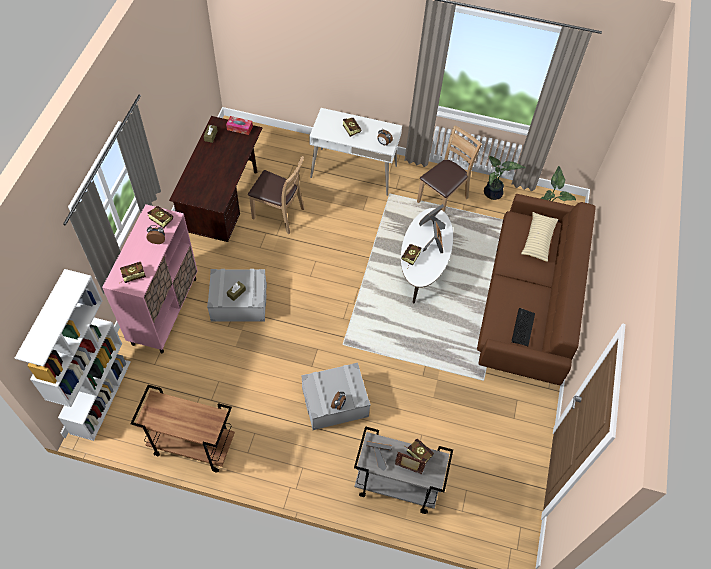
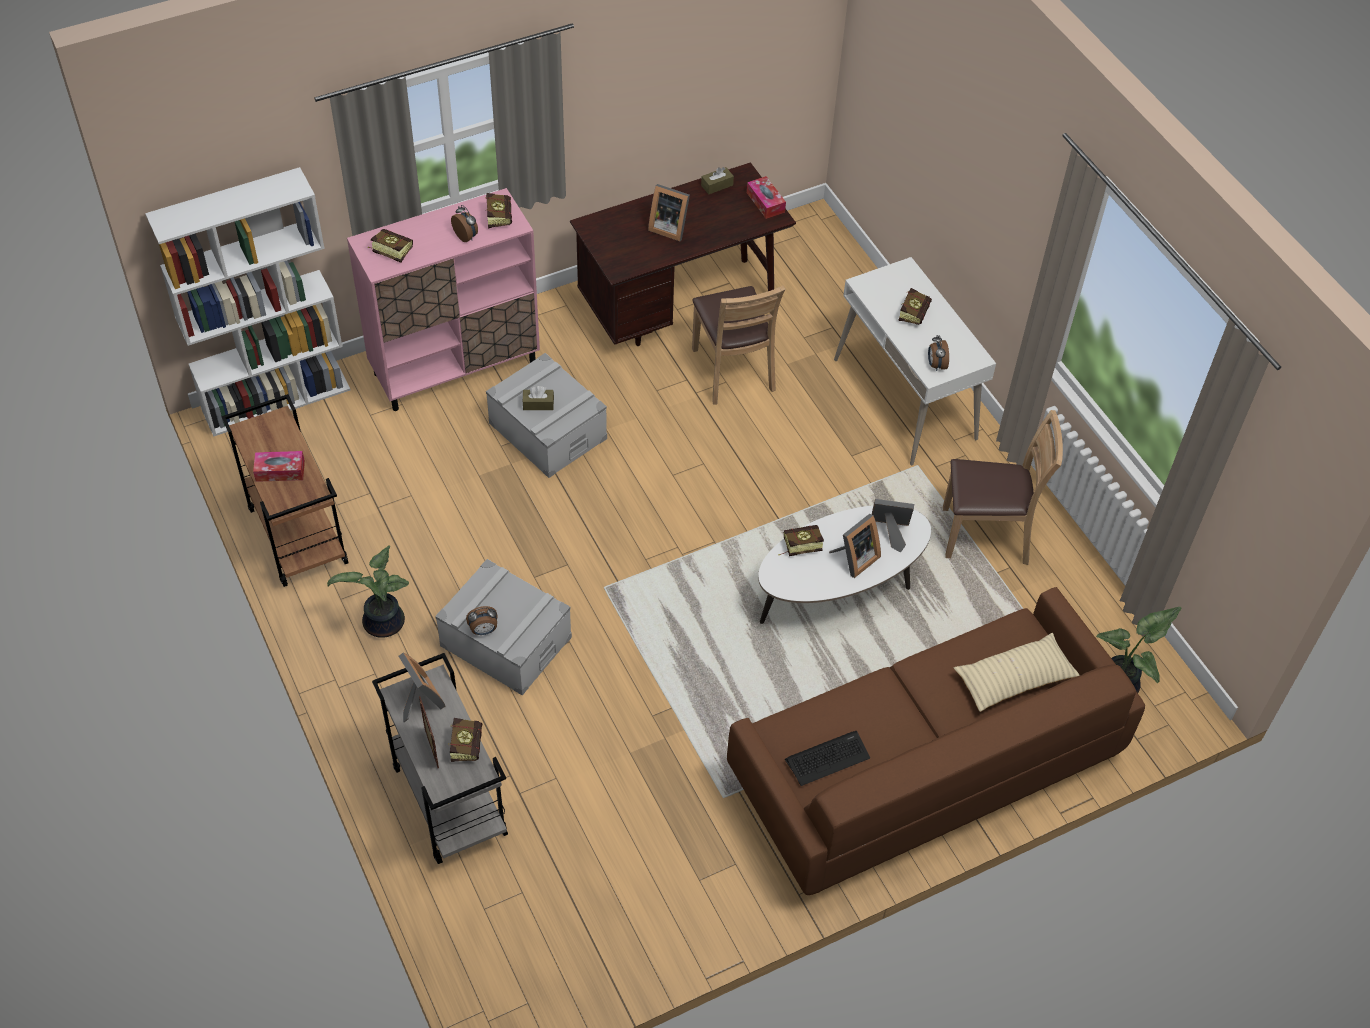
camera: 50 degrees right, 5 degrees down
(188, 421) = (280, 471): none -> tissue box
(214, 169) = (668, 227): none -> picture frame
(493, 194) = (1075, 592): potted plant -> potted plant (382, 625)

